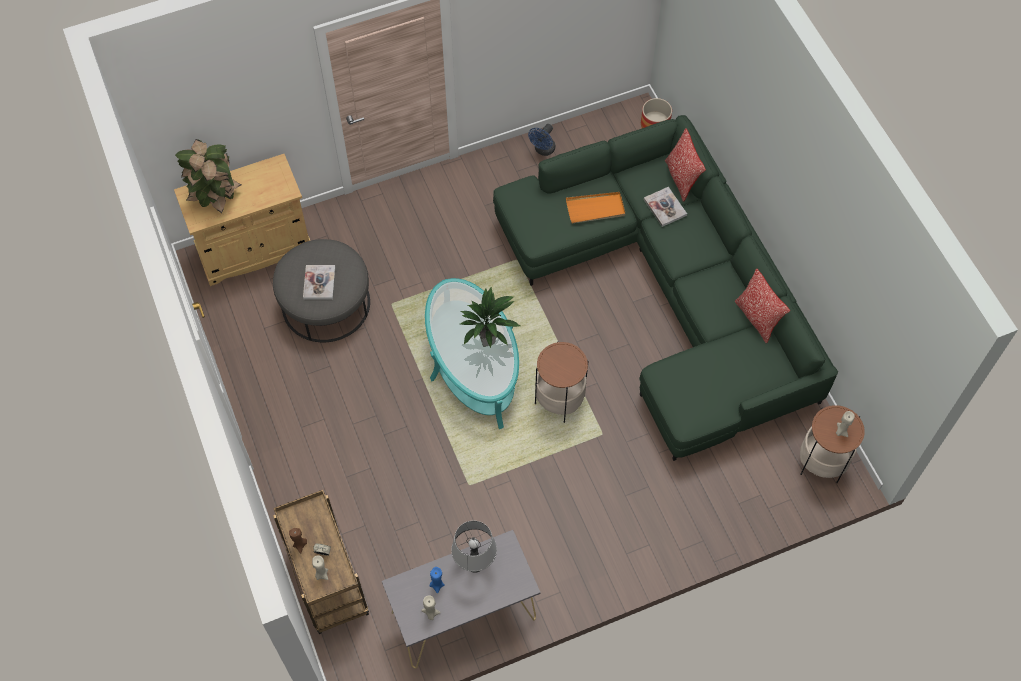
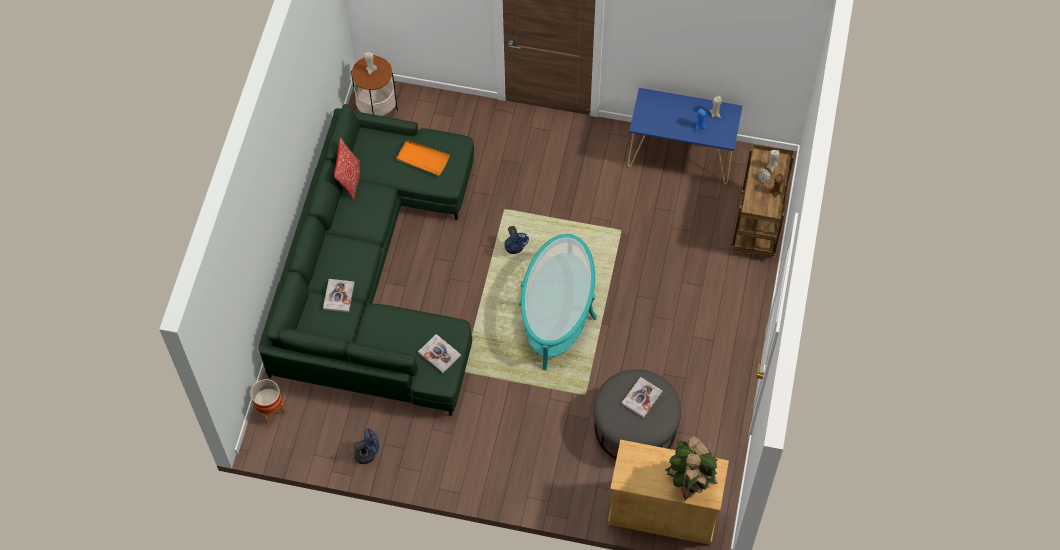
camera: 145 degrees left, 0 degrees up
(463, 615) = (681, 155): grey console table -> blue console table
(474, 563) = (668, 125): grey table lamp -> none
(488, 340) = (548, 278): potted plant -> none
(532, 212) = (439, 354): none -> book
(559, 400) = (515, 249): side table -> blue fan
(595, 209) = (390, 327): orange tray -> orange tray (422, 159)
(681, 179) = (305, 311): pillow -> none

